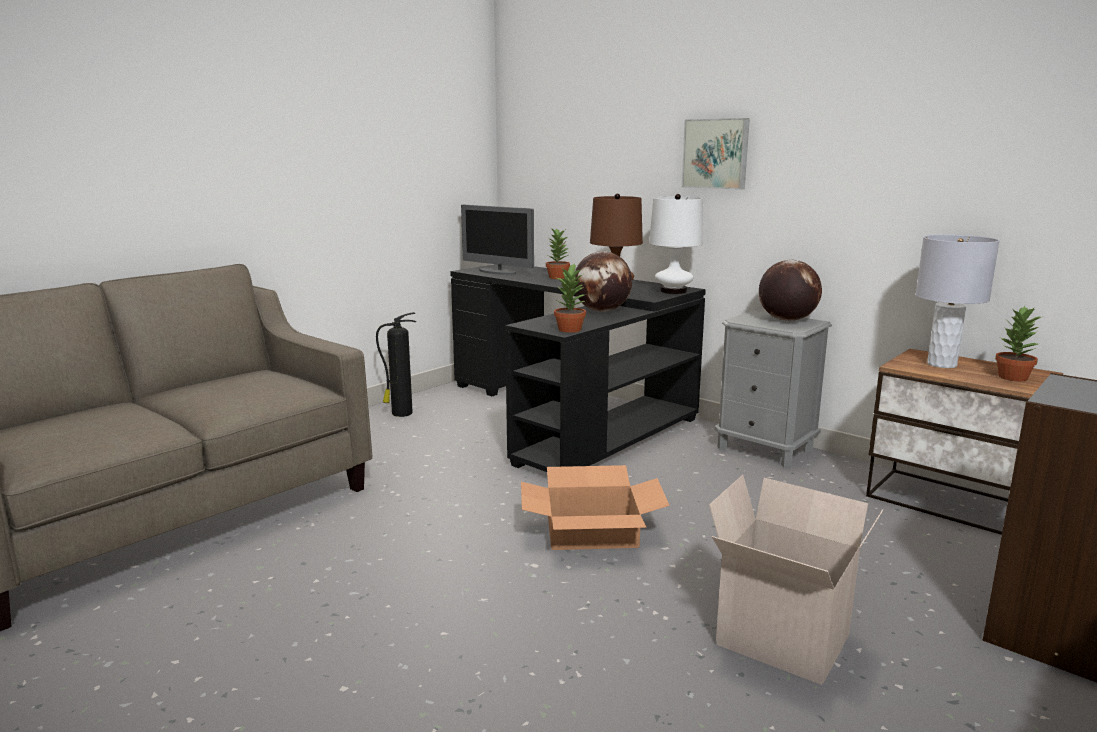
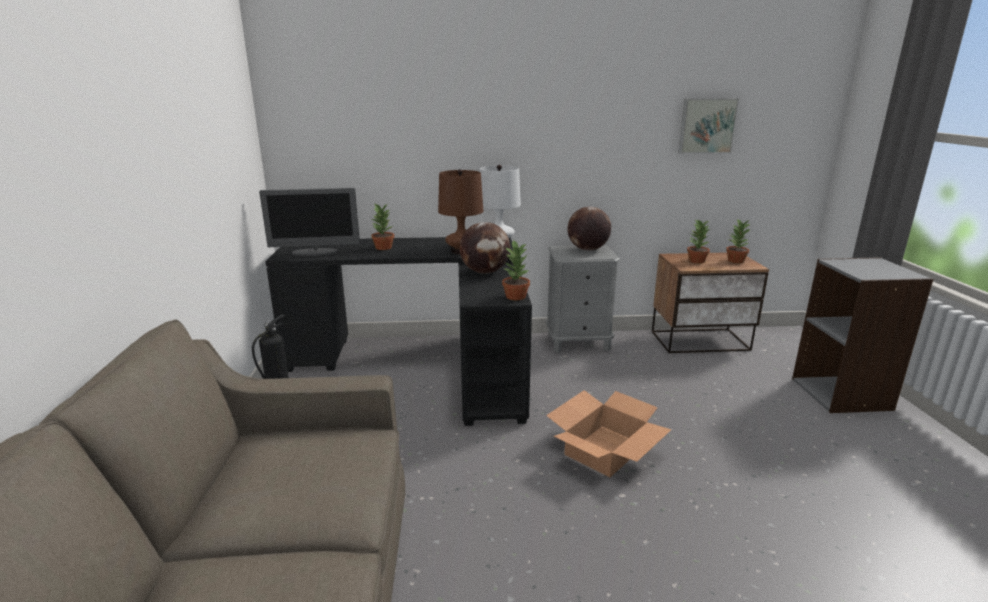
camera: 45 degrees left, 5 degrees up
(716, 153) = (511, 129): picture -> picture (706, 125)
(779, 641) = (790, 464): cardboard box -> none
(941, 364) = (696, 261): grey table lamp -> potted plant

